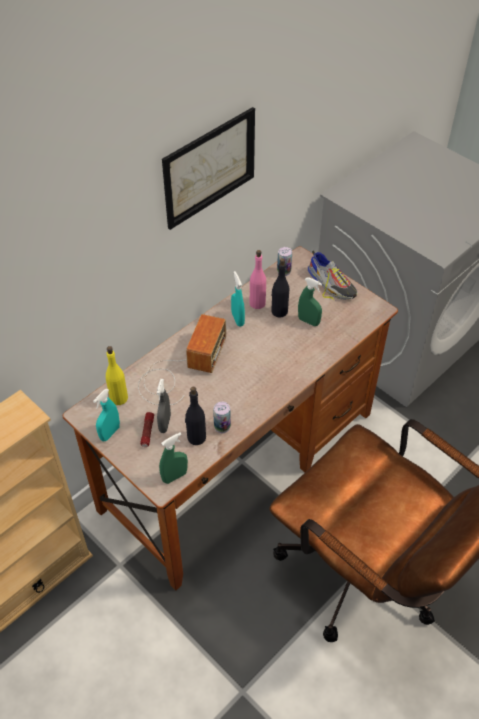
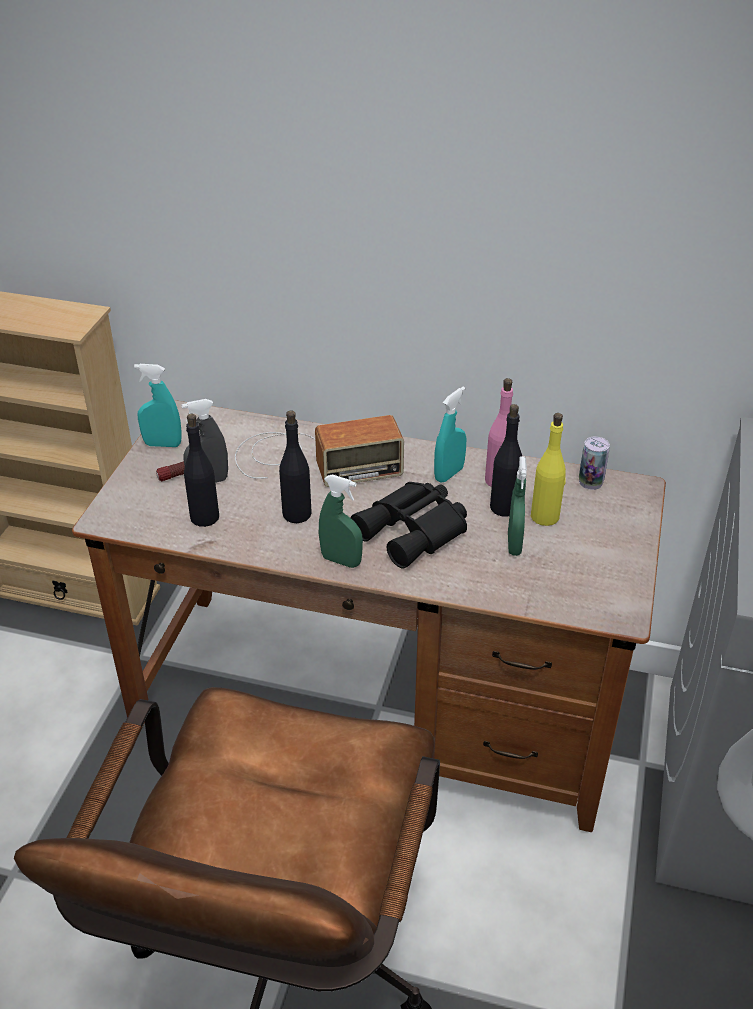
camera: 60 degrees right, 10 degrees down
(119, 398) = (223, 429): yellow bottle -> yellow bottle (545, 516)
(174, 476) = (127, 523): green spray bottle -> green spray bottle (341, 560)
(209, 167) = (486, 193): picture -> none
(222, 427) = (240, 533): can -> none
(224, 395) = (297, 514): none -> black bottle
(273, 353) = (414, 531): none -> black binoculars
(331, 284) = (619, 540): shoe -> none

